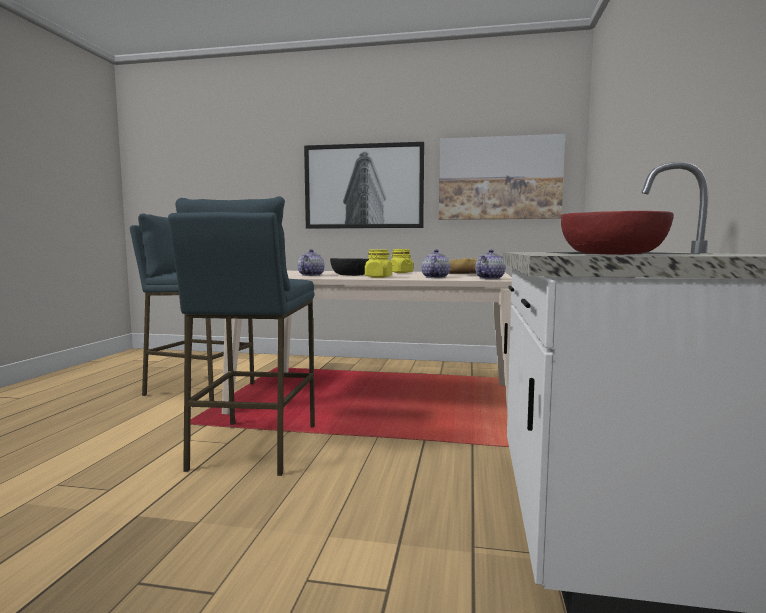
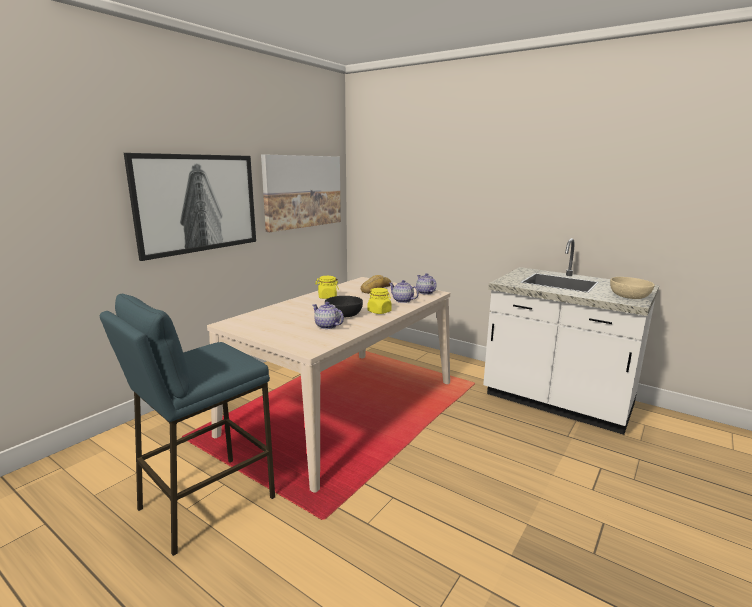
camera: 65 degrees left, 10 degrees up
(253, 447) = (411, 484): blue stool -> none
(612, 254) = (629, 296): red bowl -> beige bowl

